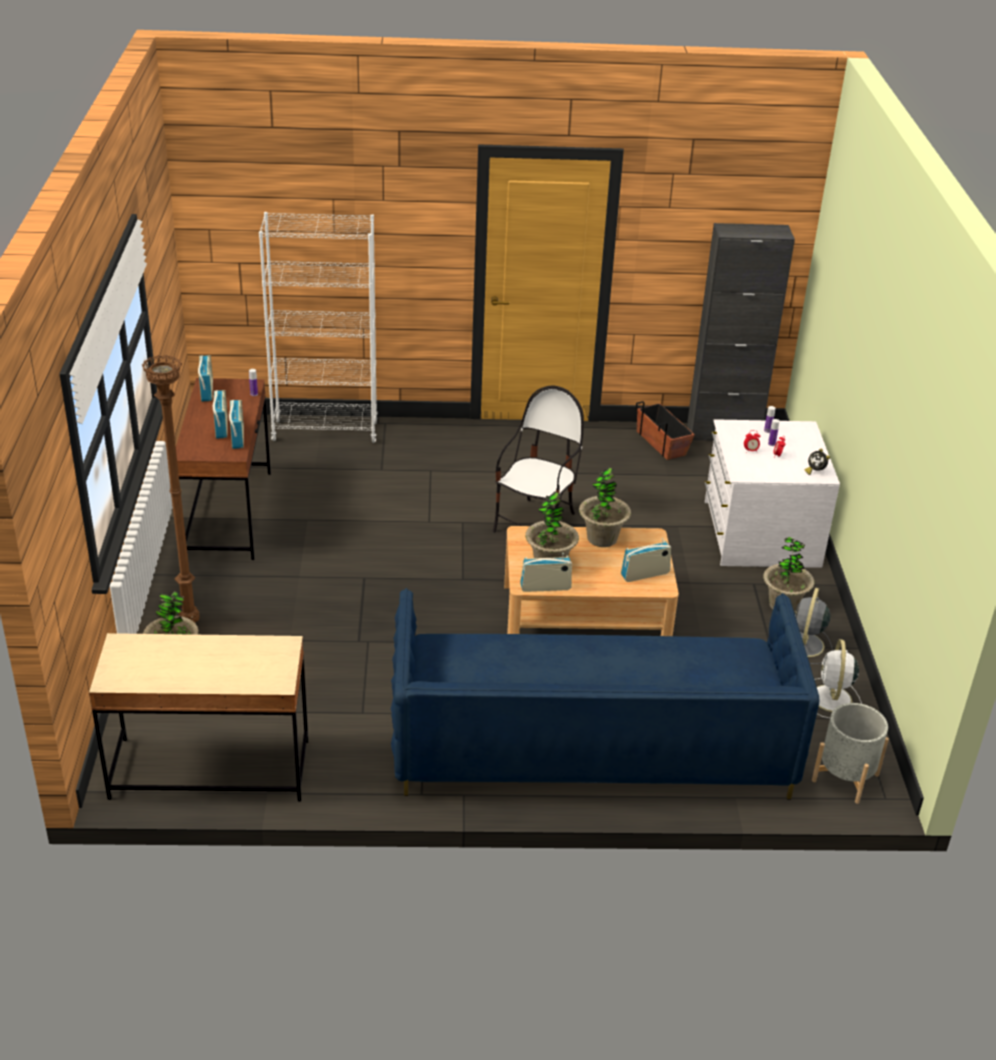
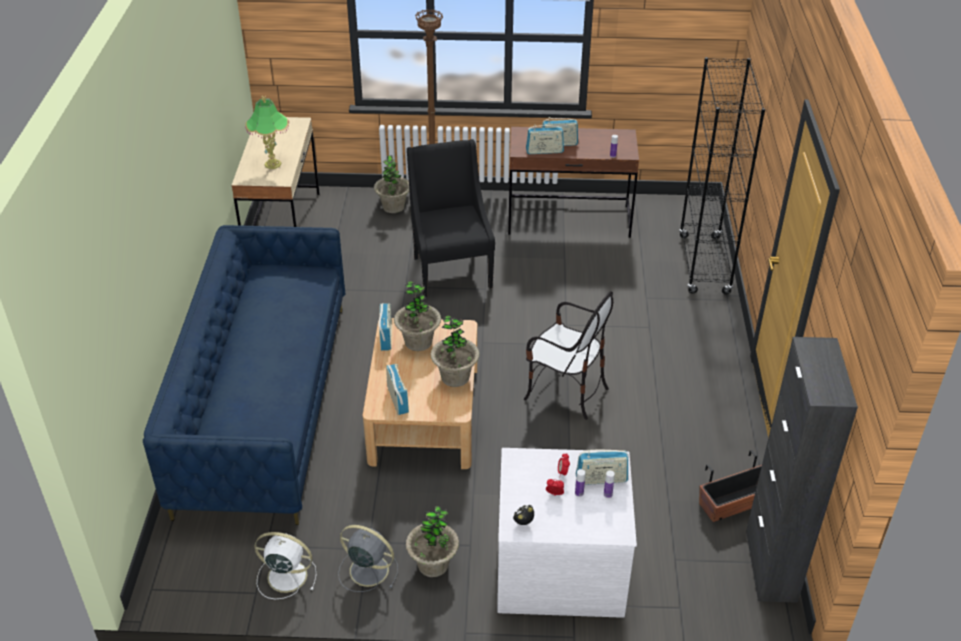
camera: 95 degrees right, 5 degrees up
(206, 391) = (614, 134): radio -> radio (601, 479)
(241, 658) = (273, 164): none -> table lamp
(325, 431) = (704, 265): white bookcase -> black bookcase
(327, 605) = (450, 271): none -> black armchair
(845, 777) = (184, 564): grey planter -> none

